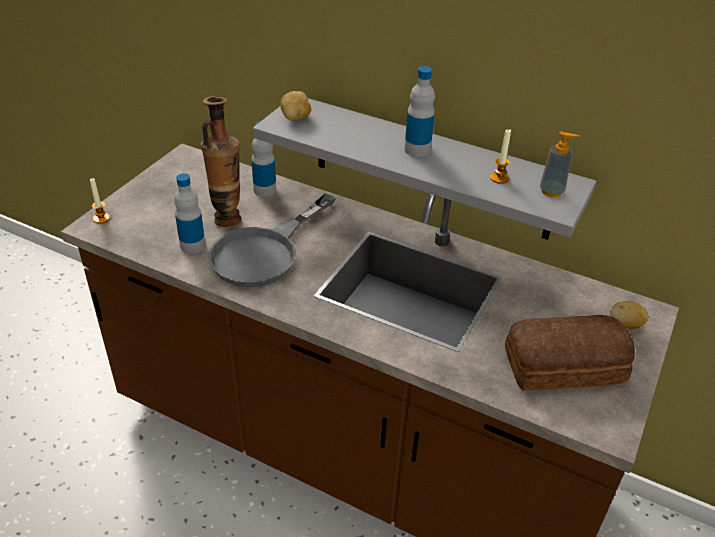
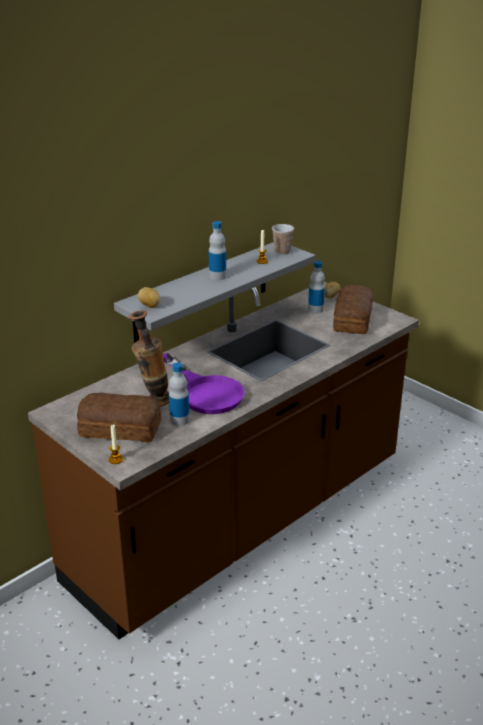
camera: 70 degrees left, 10 degrees down
(165, 206) = (119, 428): none -> bread
(264, 190) = (129, 382): bottle -> bottle (315, 309)
(265, 252) = (205, 392): grey frying pan -> purple frying pan
(551, 191) = (282, 252): soap dispenser -> cup

